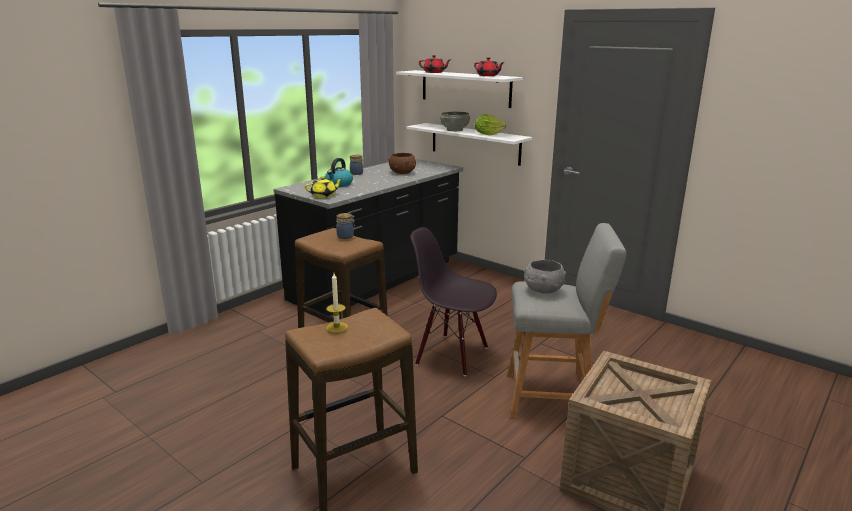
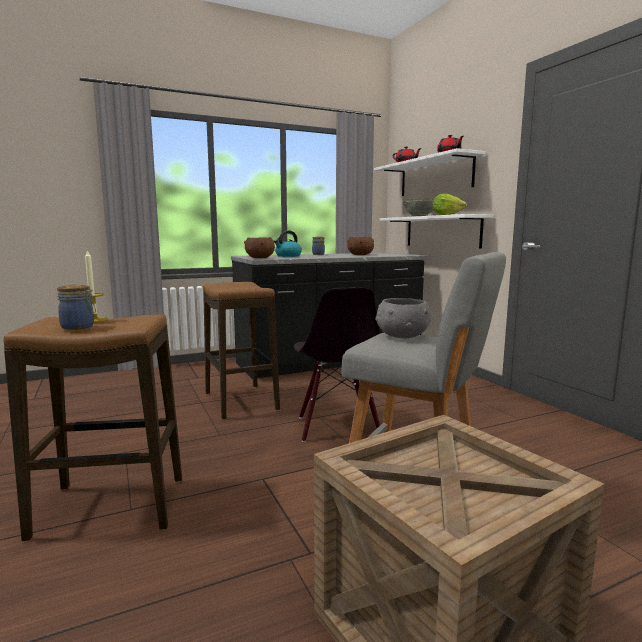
camera: 25 degrees right, 10 degrees down
(324, 195) = (260, 258): yellow teapot -> brown bowl
(346, 236) = (249, 285): jar -> jar (79, 327)
(452, 355) = (337, 427): black chair -> black chair turned 150 degrees counterclockwise

